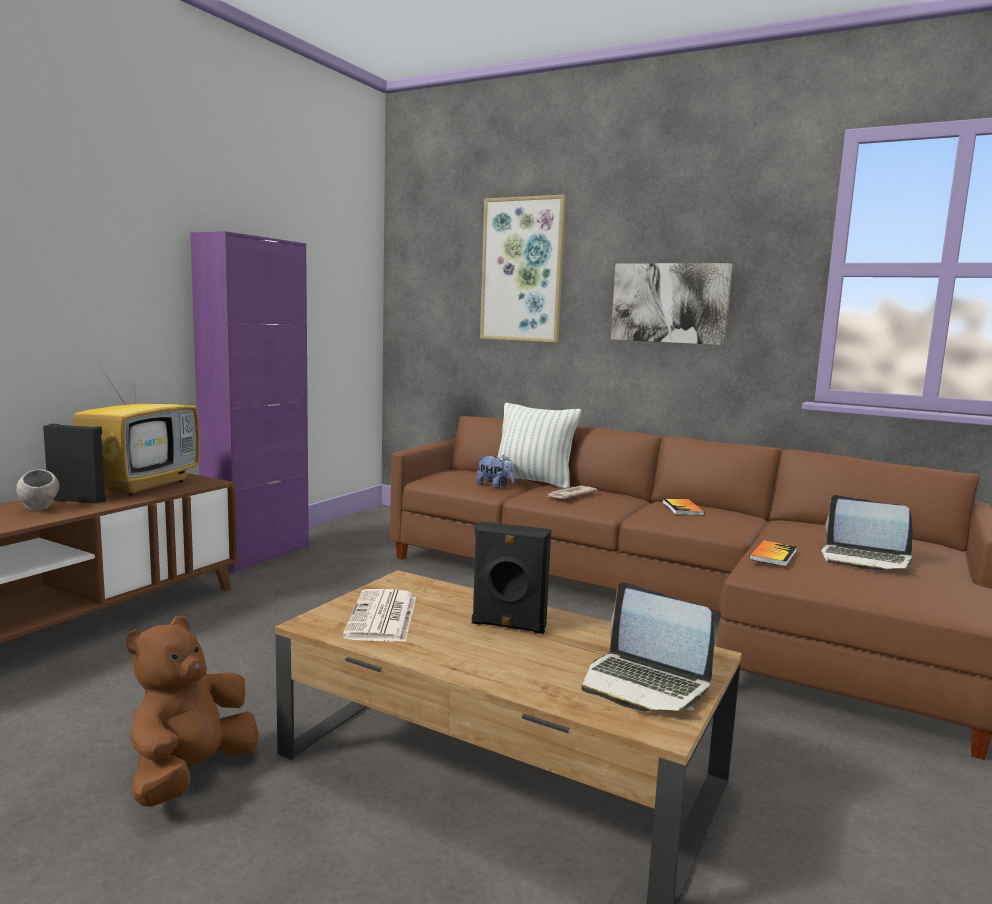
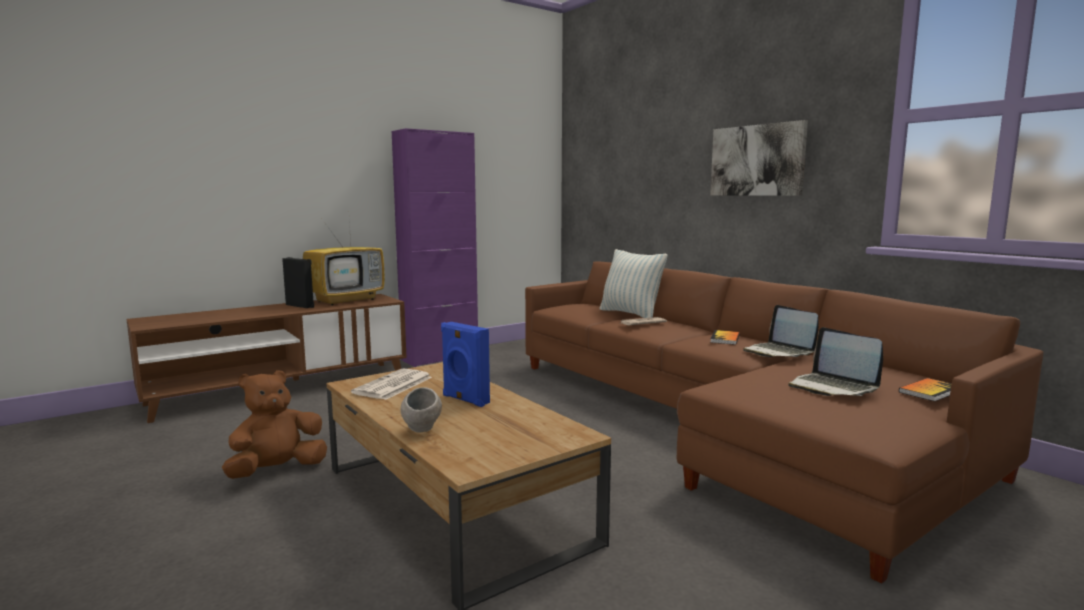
camera: 25 degrees right, 0 degrees up
(39, 509) = (273, 309): grey bowl -> grey bowl (422, 431)
(495, 486) = (593, 315): plush toy -> none
(508, 626) = (464, 400): black speaker -> blue speaker
(522, 270) = (649, 141): picture -> none
(644, 684) = (499, 444): laptop -> laptop (779, 352)
(773, 555) = (746, 376): book -> book (929, 391)

